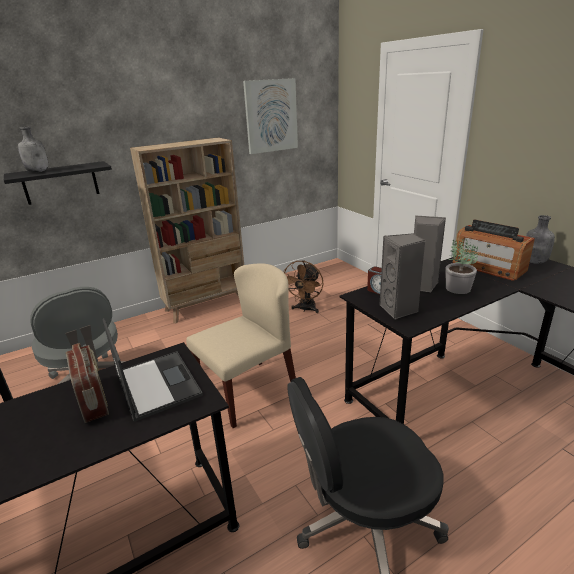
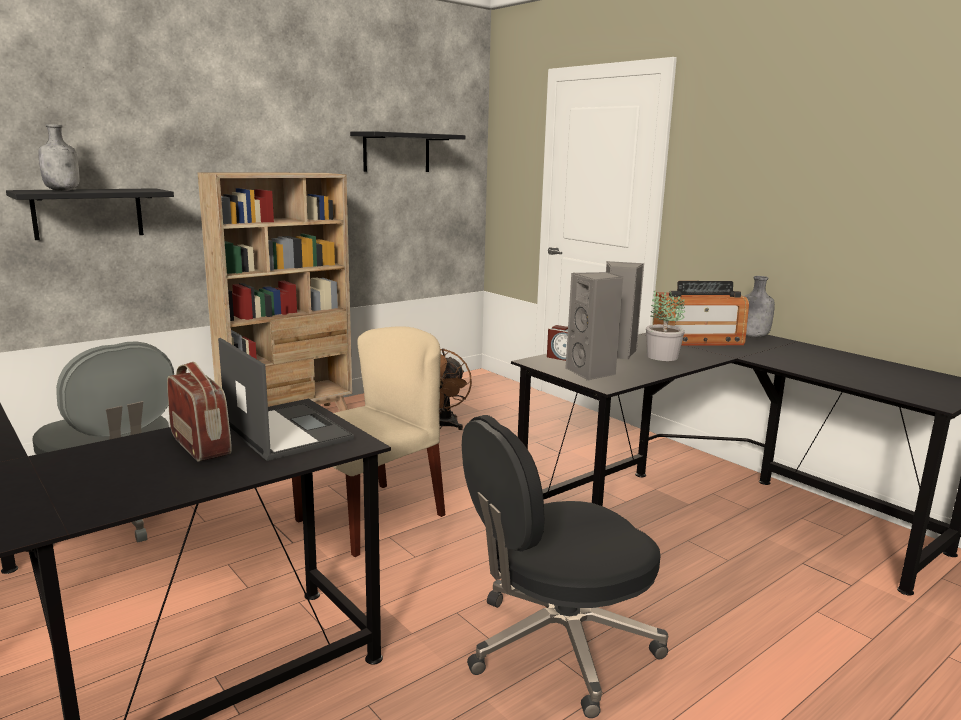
camera: 10 degrees left, 10 degrees down
(271, 116) = (396, 152): picture -> black shelf
(488, 267) = (697, 340): radio -> radio turned 45 degrees counterclockwise

